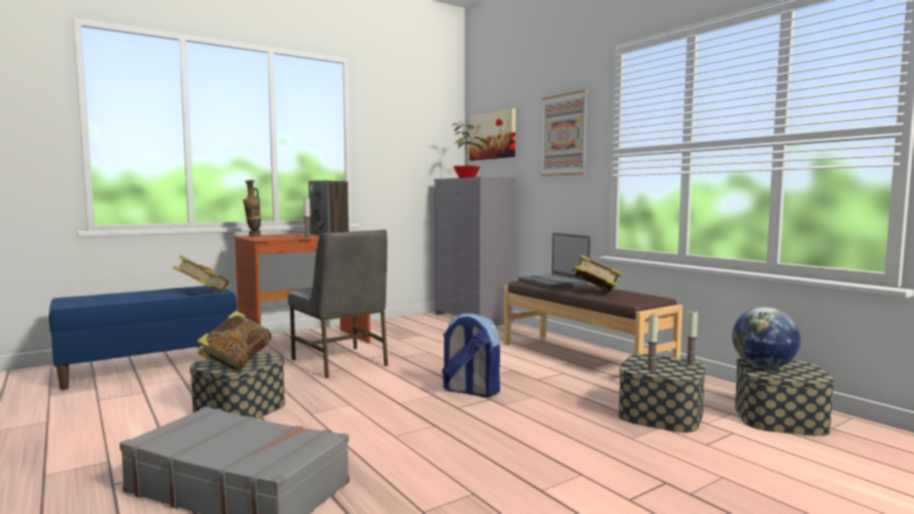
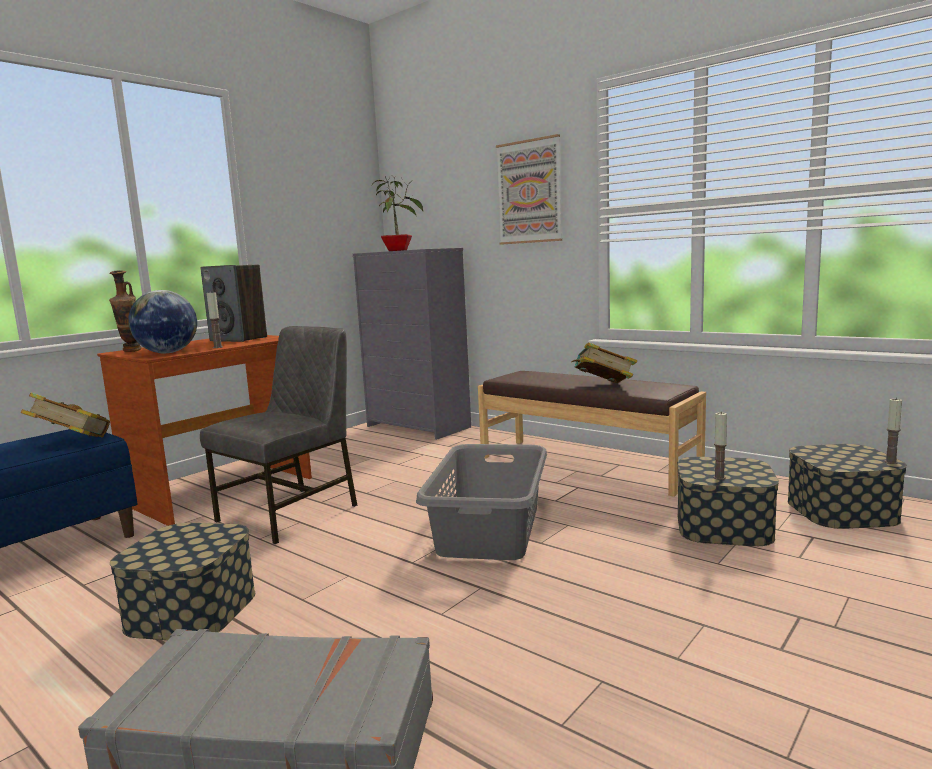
camera: 15 degrees left, 5 degrees up
(237, 363) = (184, 549): book -> none
(341, 362) = (291, 513): grey chair -> grey chair turned 90 degrees counterclockwise
(470, 391) = (488, 530): backpack -> grey laundry basket
(493, 136) = (425, 195): picture -> none
(553, 282) = (539, 377): laptop -> none
(690, 364) = (751, 463): candle -> candle (891, 462)
(763, 367) = (824, 456): globe -> globe (167, 353)

